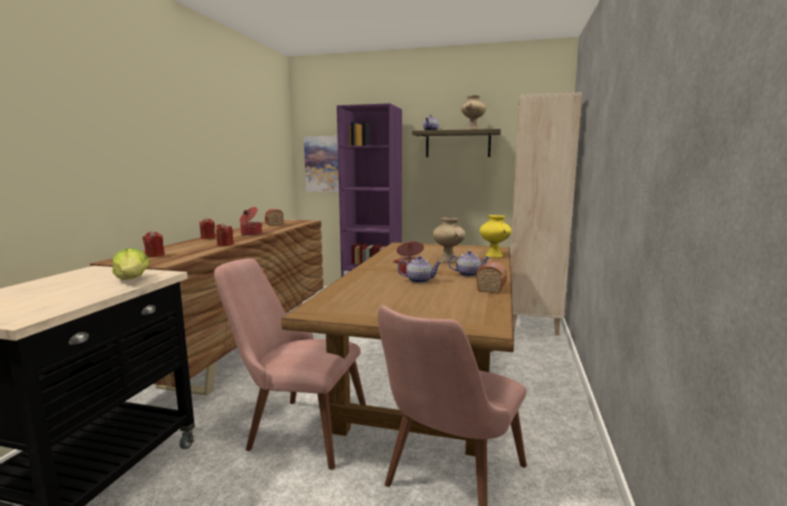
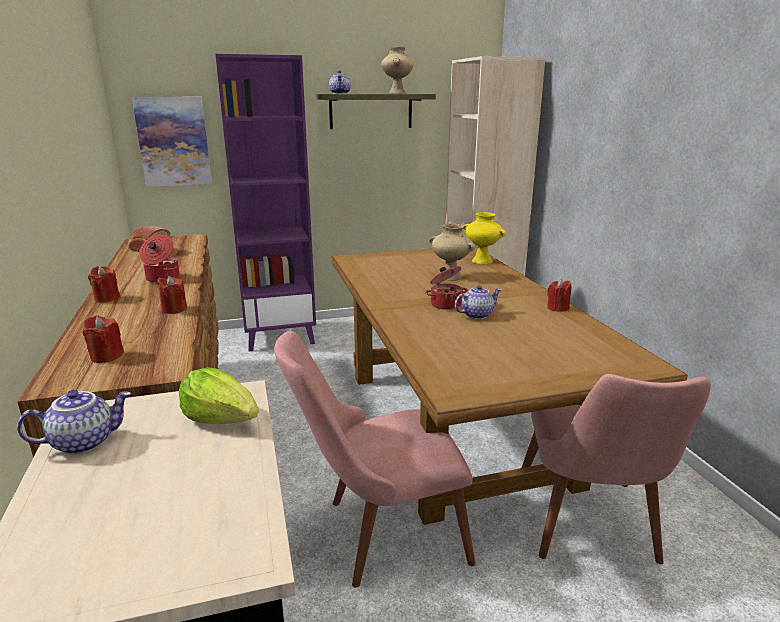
camera: 30 degrees left, 10 degrees up
(468, 274) = (506, 295): teapot -> teapot (84, 442)
(492, 286) = (557, 308): bread -> red candle

